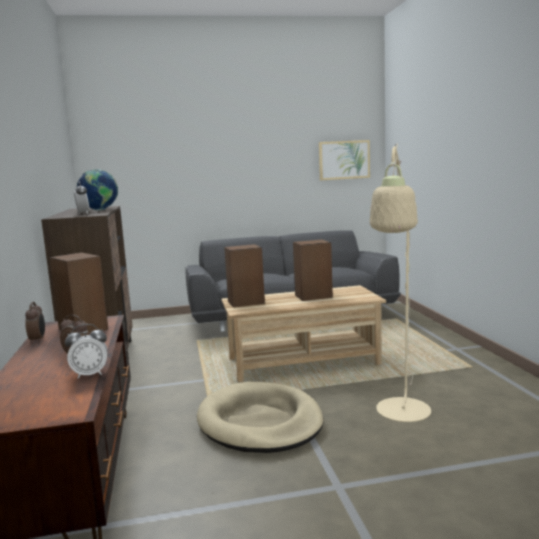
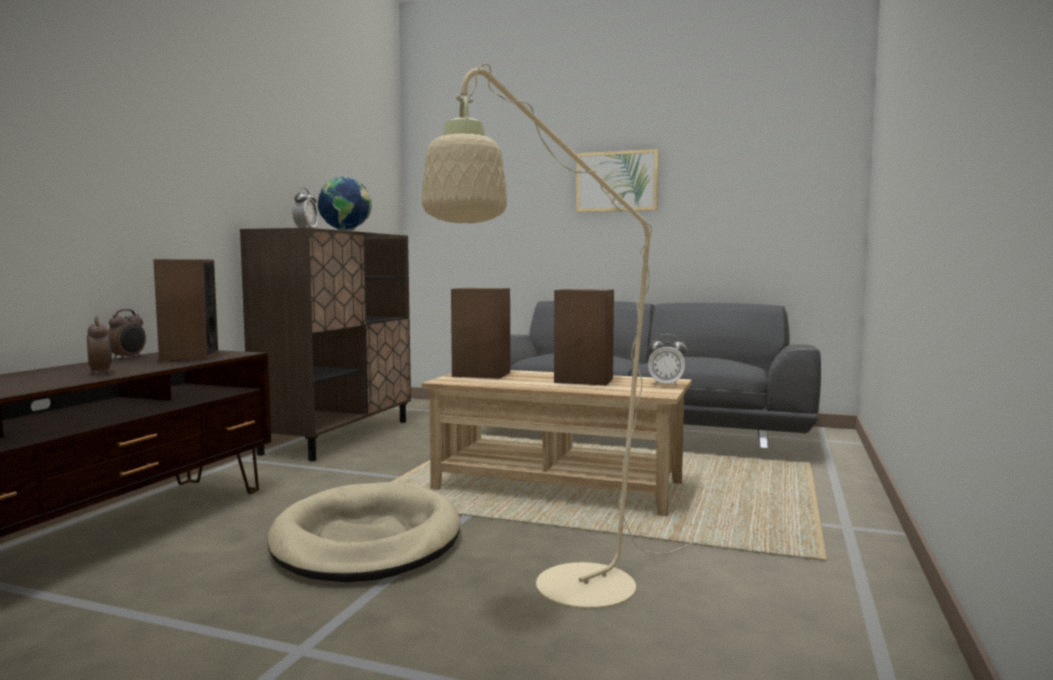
camera: 30 degrees right, 5 degrees down
(90, 374) = (50, 385): alarm clock -> alarm clock (666, 385)
(344, 160) = (787, 187): picture -> picture (617, 181)

